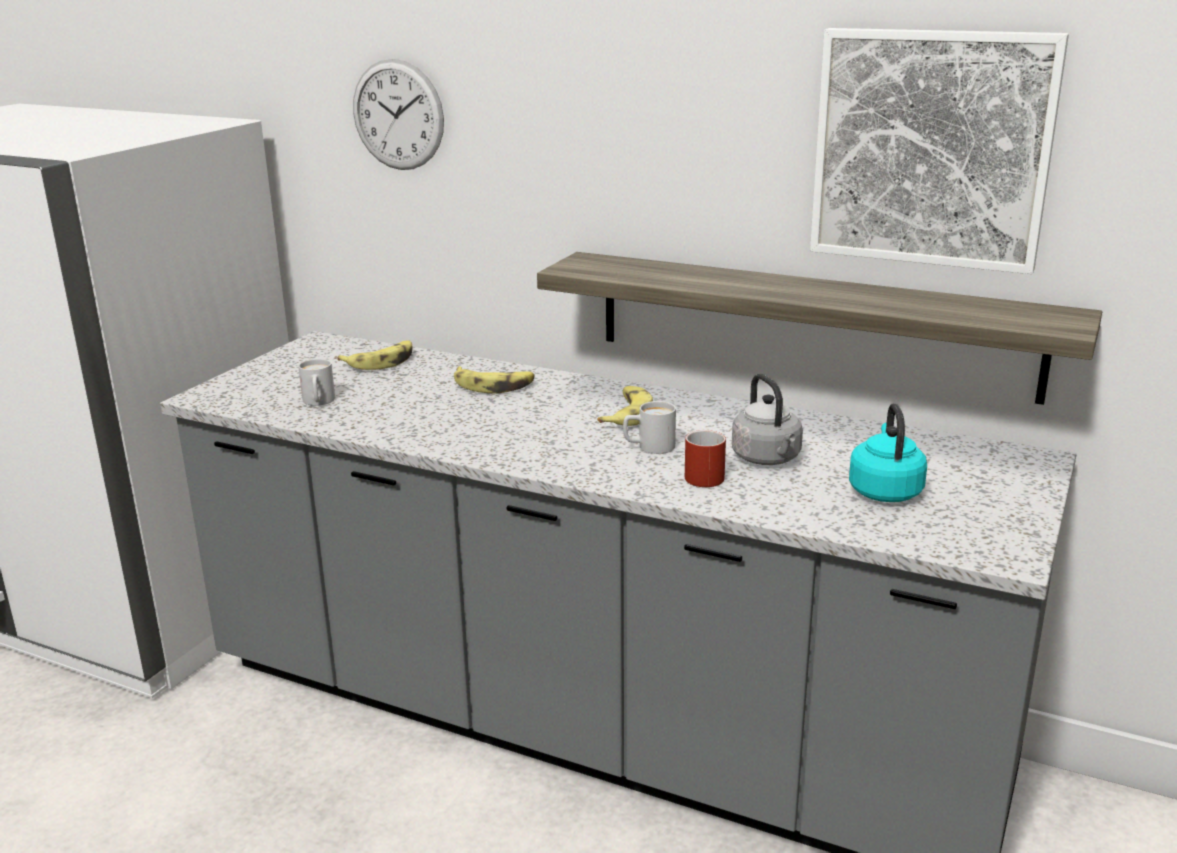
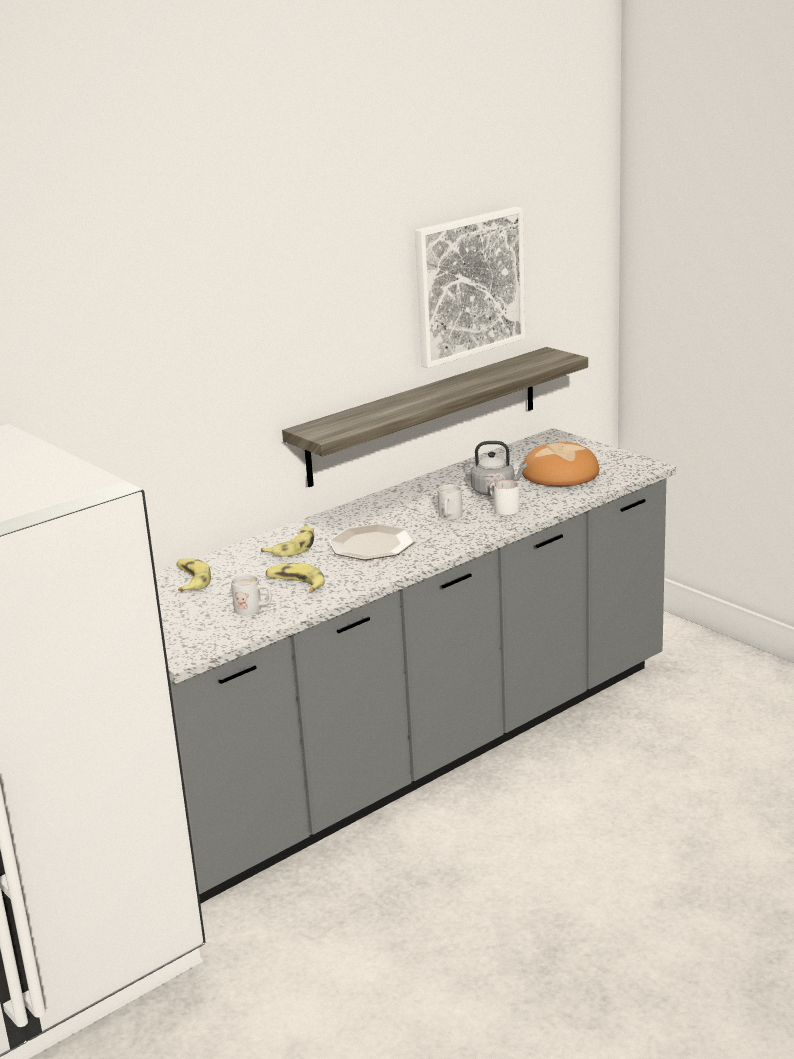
camera: 65 degrees left, 0 degrees up
(398, 115) = (132, 375): wall clock -> none
(527, 421) = (371, 544): none -> plate
(627, 414) = (392, 515): banana -> banana (296, 584)
(706, 475) = (502, 509): red mug -> white mug
(884, 490) = (559, 474): turquoise kettle -> bread

